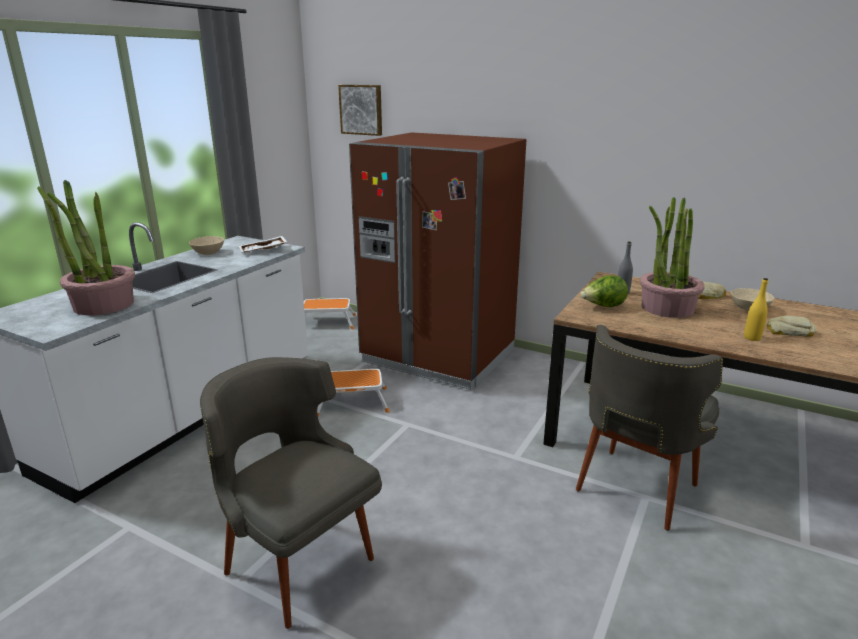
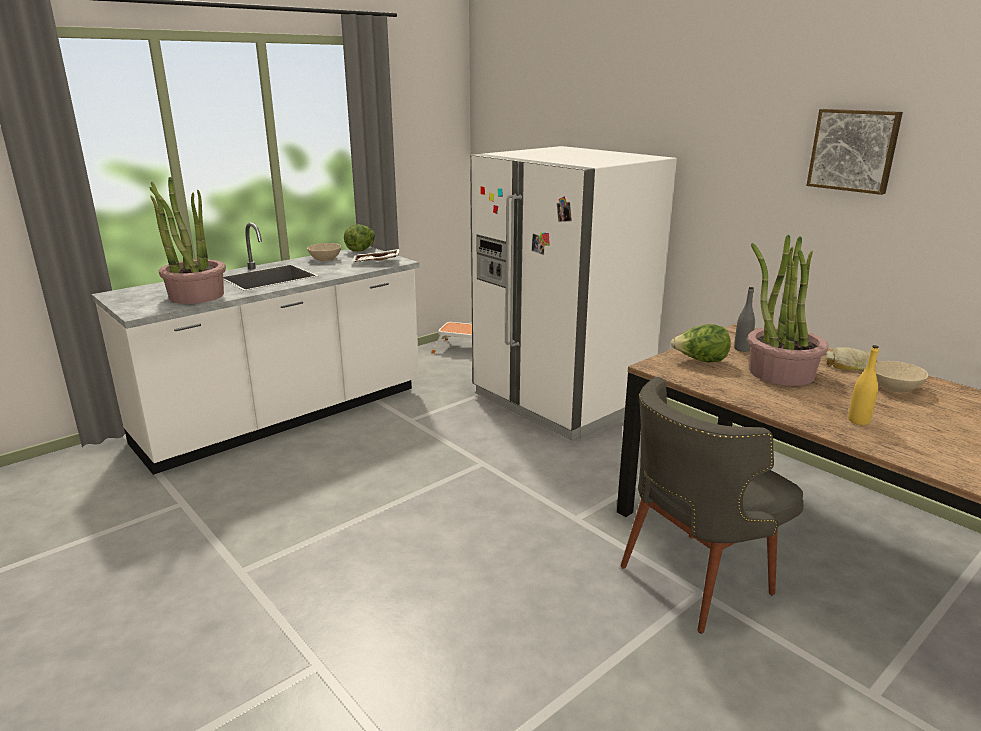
camera: 20 degrees right, 0 degrees up
(236, 240) = (361, 250): none -> lettuce
(300, 567) = (298, 572): grey chair -> none
(352, 402) = (440, 432): orange step ladder -> none
(361, 109) = (518, 119): picture -> picture (854, 150)
(438, 356) = (561, 400): brown fridge -> white fridge
(788, 331) = (921, 421): bread -> none

